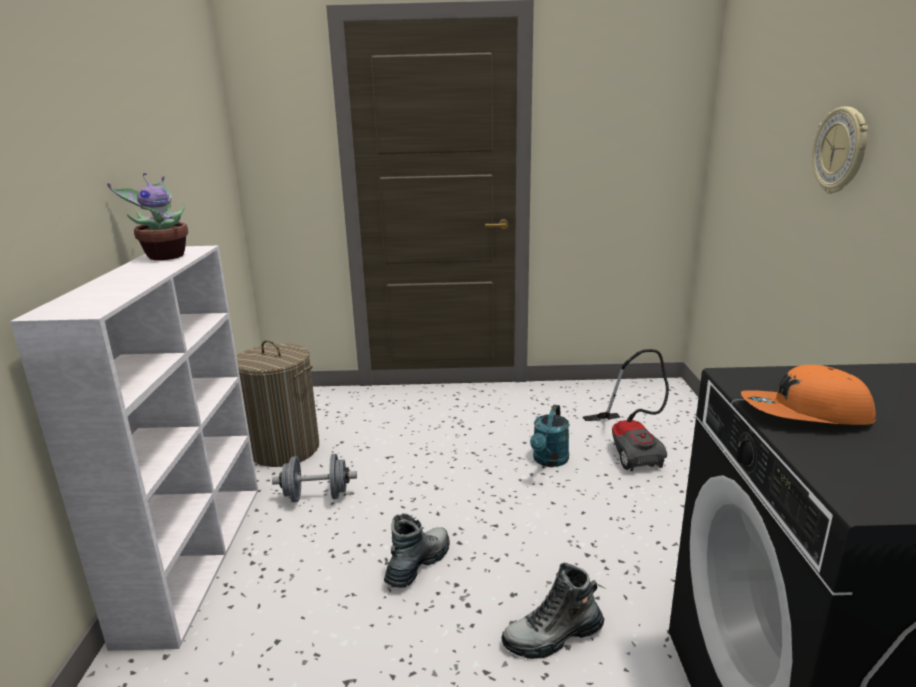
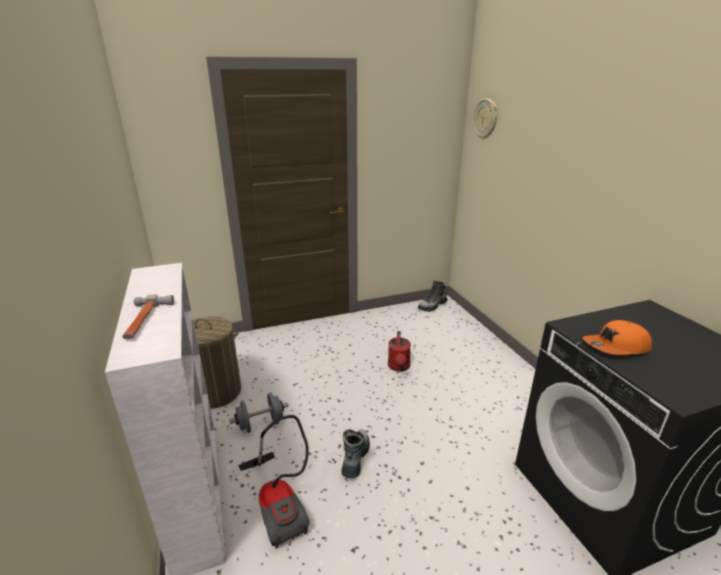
camera: 20 degrees left, 5 degrees up
(107, 286) = (144, 321): none -> hammer
(165, 256) = (151, 280): potted plant -> none
(549, 461) = (399, 367): turquoise watering can -> red watering can
(552, 636) = (457, 484): boot -> boot (432, 306)
(630, 447) = (441, 349): vacuum cleaner -> vacuum cleaner (280, 504)
(841, 150) = (568, 174): wall clock -> wall clock (486, 119)

